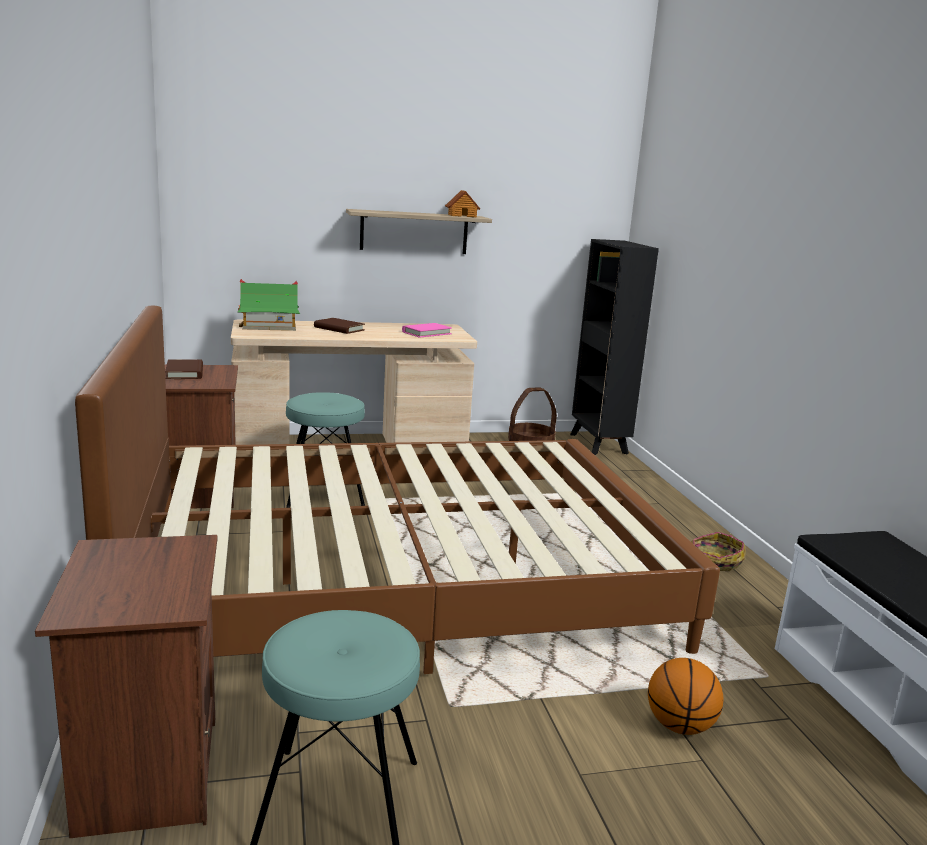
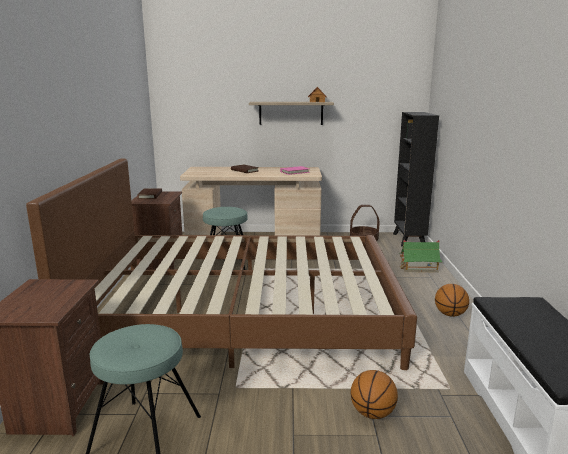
camera: 15 degrees right, 0 degrees up
(268, 326) = (206, 170): toy house -> toy house (418, 268)
(714, 561) = (450, 314): basket -> basketball

